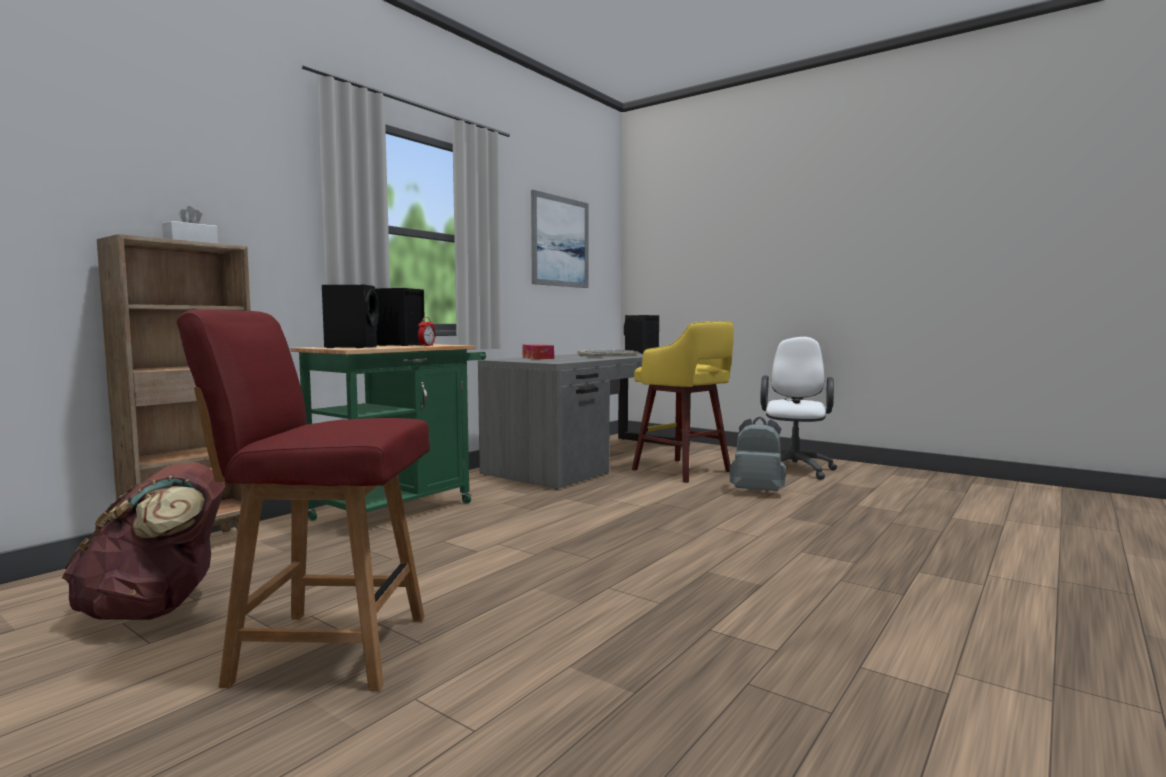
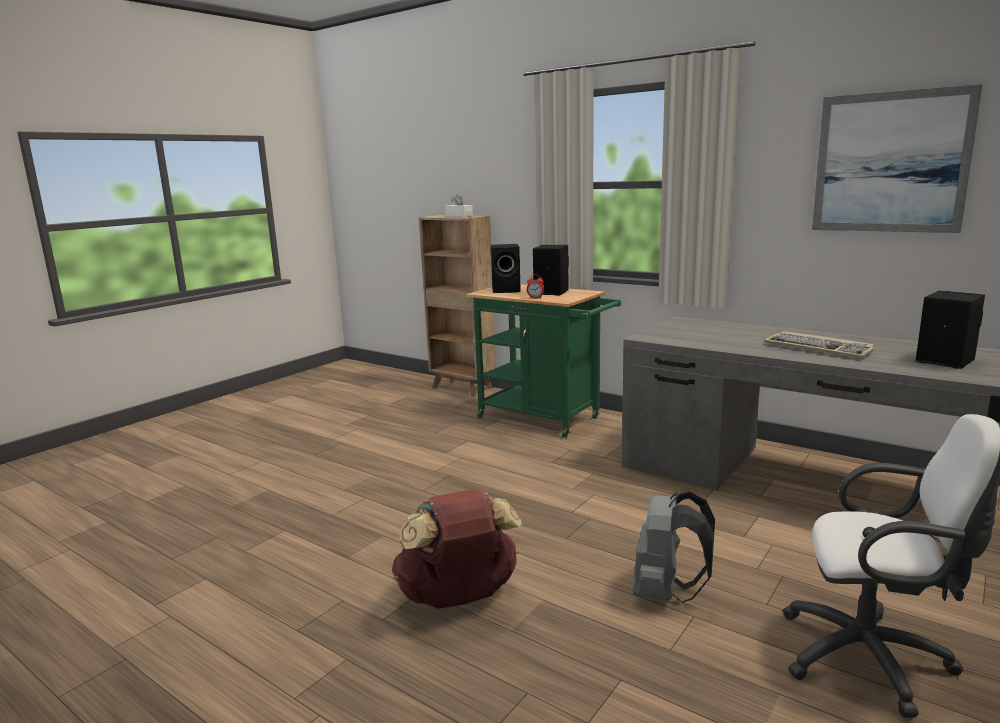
camera: 90 degrees right, 10 degrees up
(157, 609) = (378, 401): brown backpack -> brown backpack (459, 598)
(327, 648) = (319, 438): red chair -> none
(538, 358) = (726, 328): tissue box -> none
(683, 471) = (765, 542): yellow stool -> none

